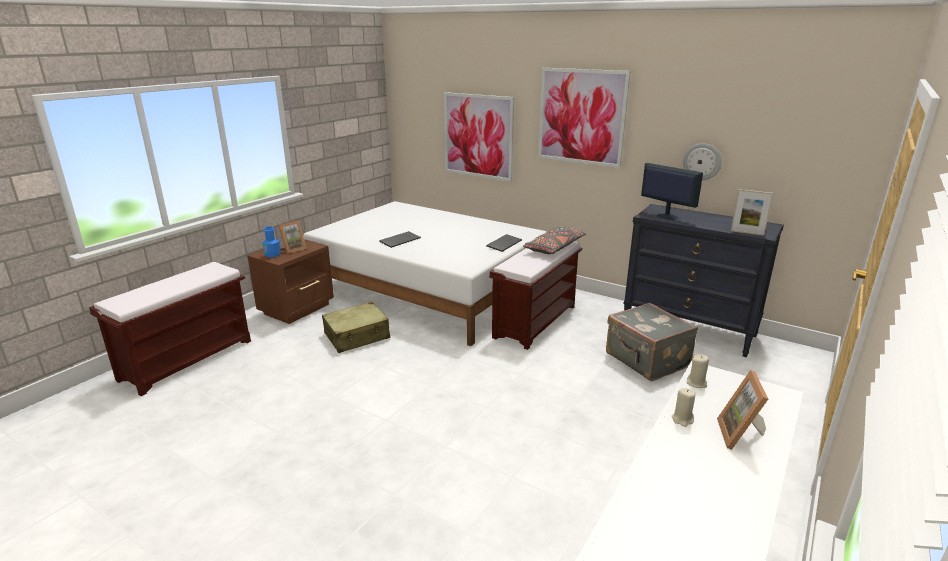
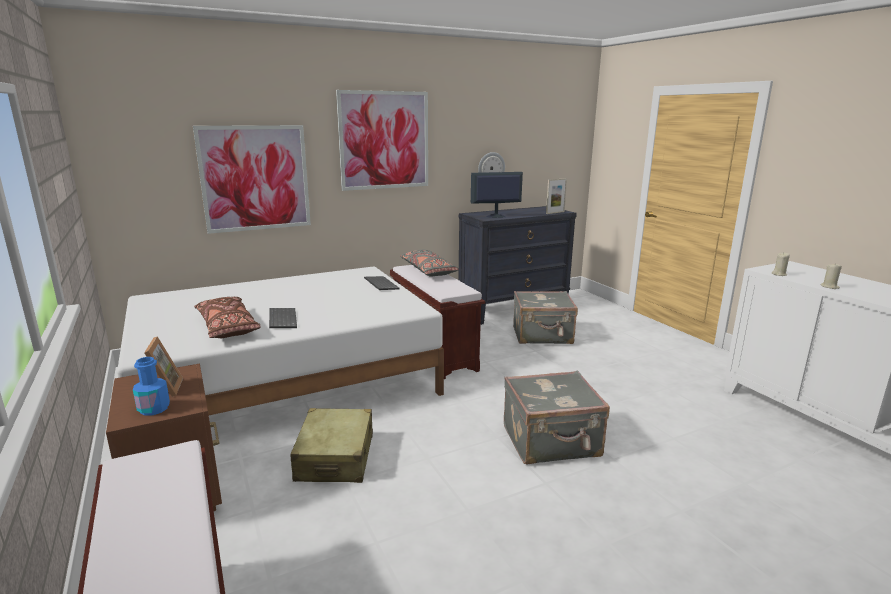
camera: 60 degrees left, 5 degrees down
(373, 233) = (227, 327): none -> brown pillow
(444, 410) = (552, 442): none -> grey suitcase
(742, 436) = (847, 281): picture frame -> none

